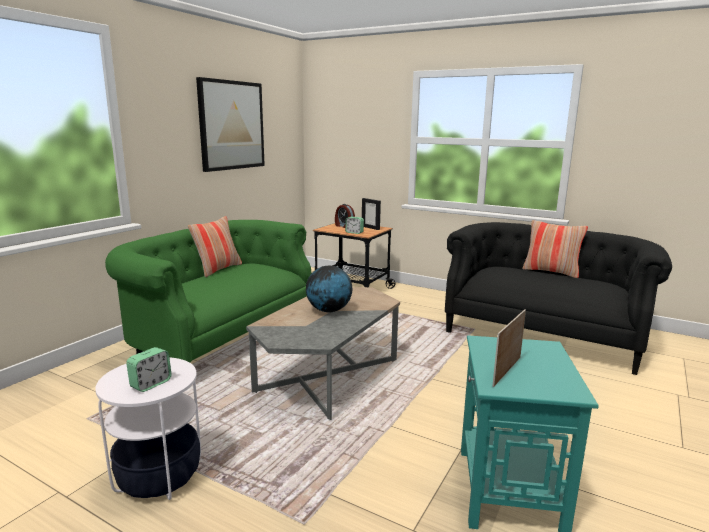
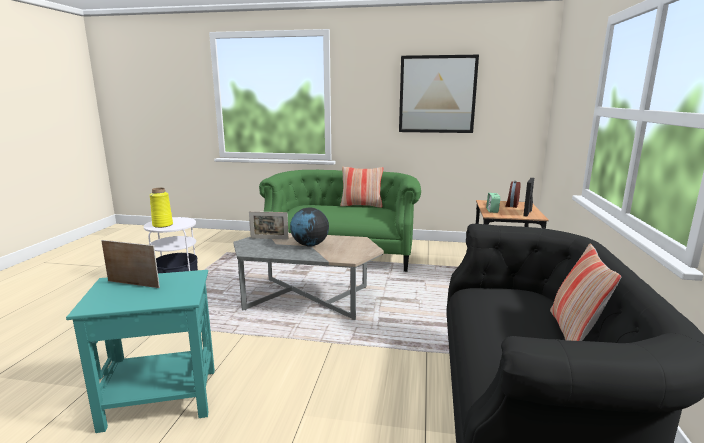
camera: 70 degrees right, 0 degrees up
(151, 384) = (163, 225): alarm clock -> yellow vase
(281, 326) = (269, 238): none -> picture frame

